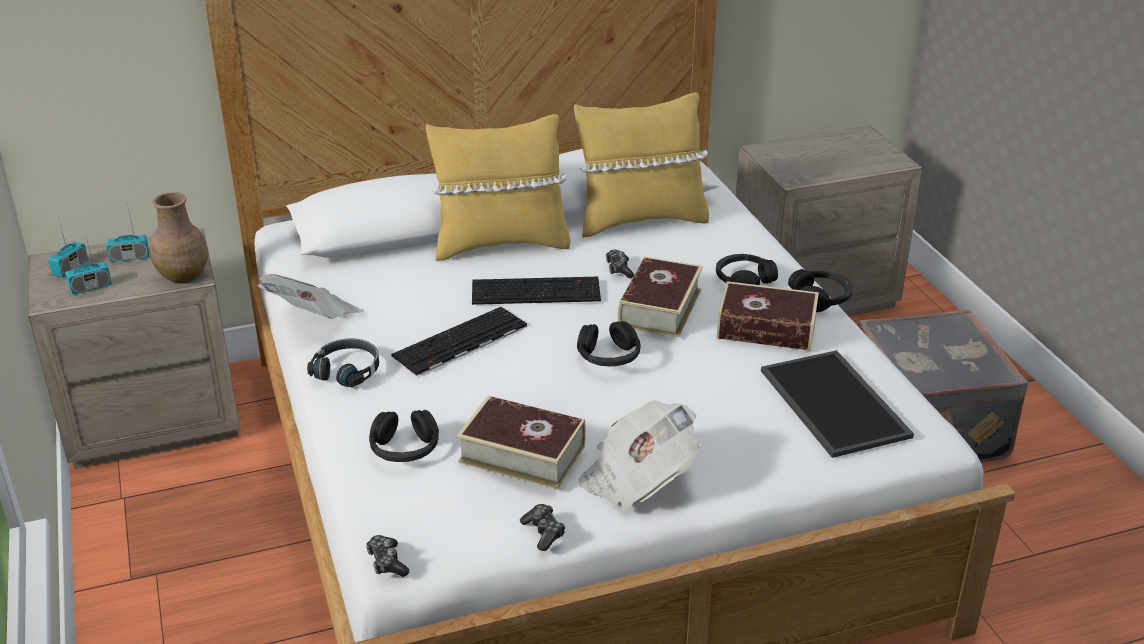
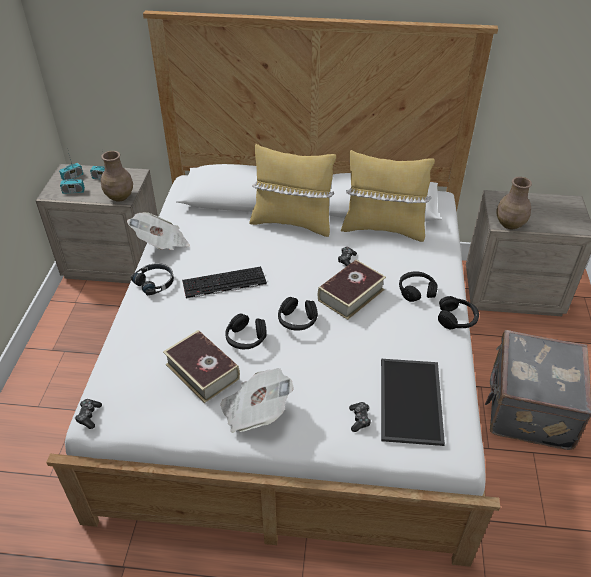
camera: 25 degrees right, 10 degrees up
(405, 449) = (147, 345): black headphones -> black headphones (246, 338)
(537, 290) = (289, 261): keyboard -> none
(543, 532) = (180, 429): game controller -> game controller (359, 419)
(766, 328) = (406, 330): book -> none
(805, 177) = (510, 224): none -> brown vase

